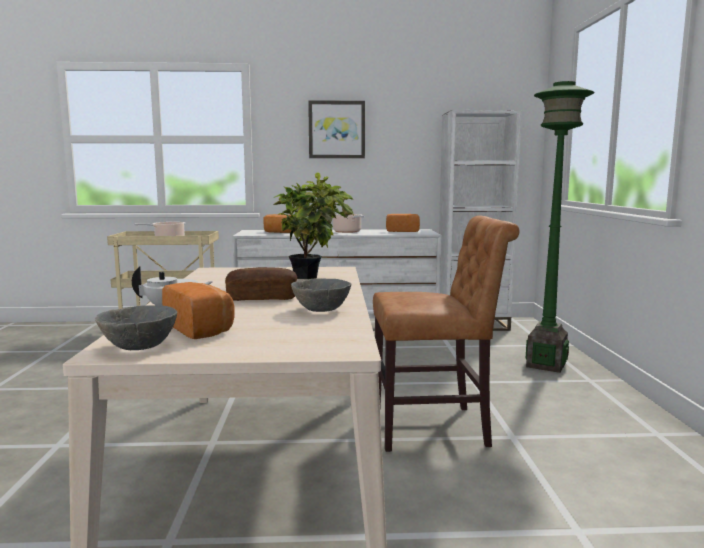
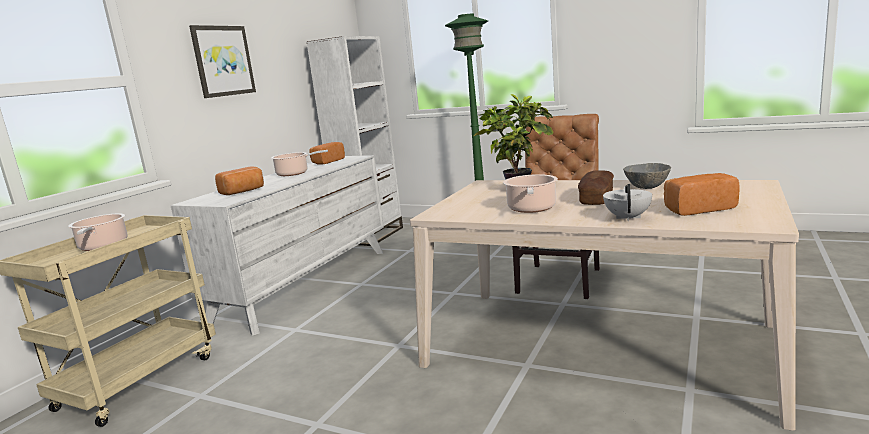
camera: 60 degrees left, 5 degrees up
(139, 346) = (750, 219): grey bowl -> none
(222, 286) = (531, 209): none -> cooking pot

